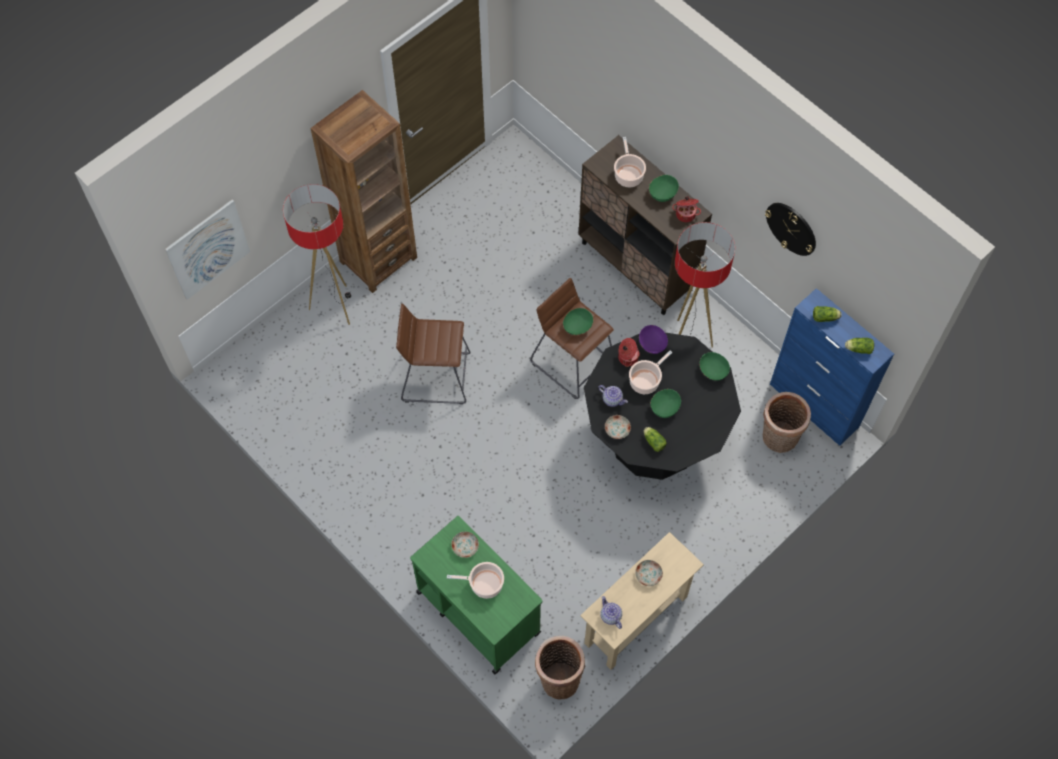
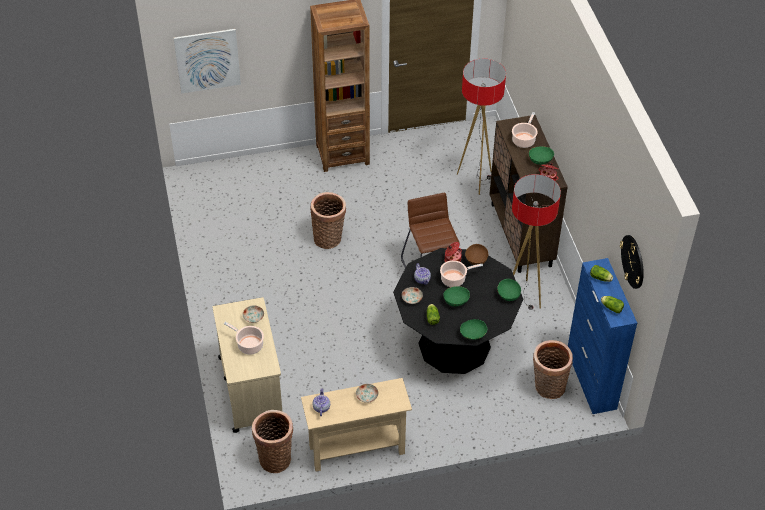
camera: 30 degrees right, 15 degrees down
(335, 306) = (293, 168): floor lamp -> floor lamp (476, 180)
(435, 376) = (329, 238): brown stool -> basket
(477, 611) = (251, 389): green cart -> beige cart
(577, 327) = (434, 231): green bowl -> green bowl (473, 335)
(652, 344) = (476, 260): purple bowl -> brown bowl
(791, 228) = (602, 198): wall clock -> wall clock (633, 261)

